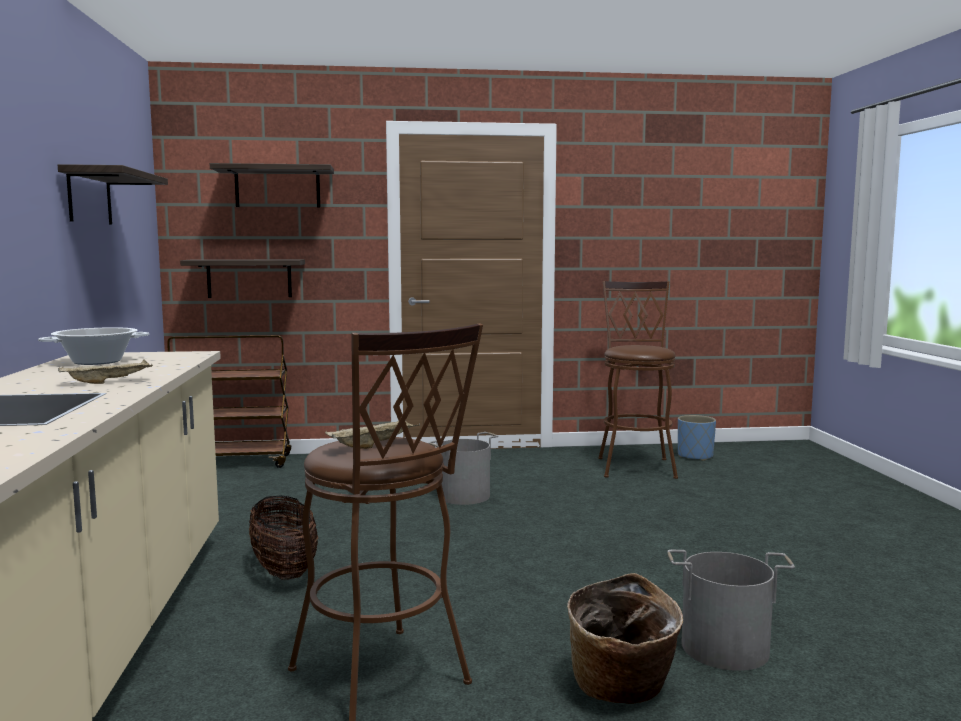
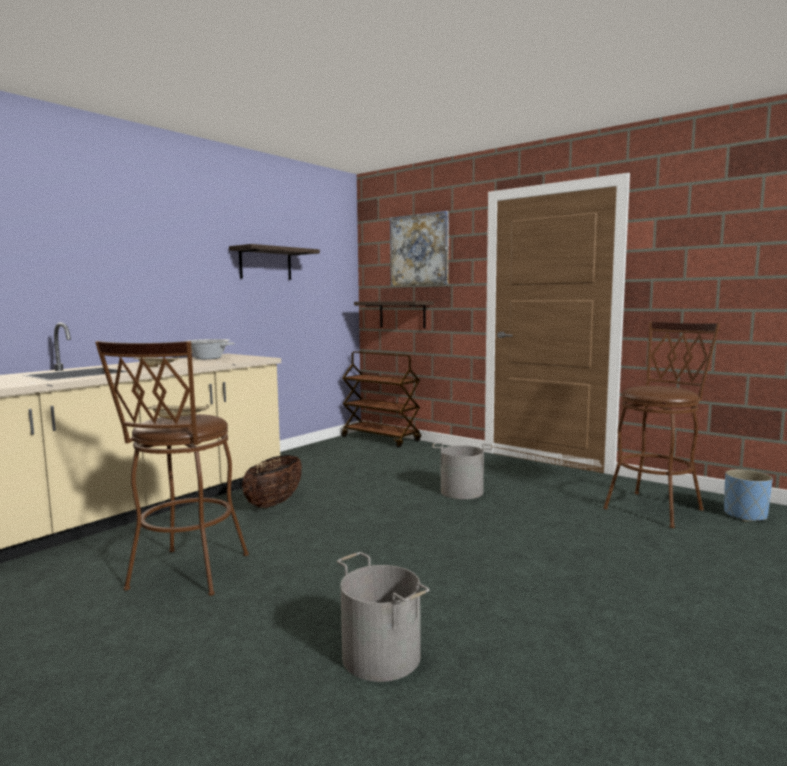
camera: 45 degrees right, 0 degrees up
(277, 187) = (419, 250): shelf -> picture
(622, 689) = (263, 641): basket -> none

